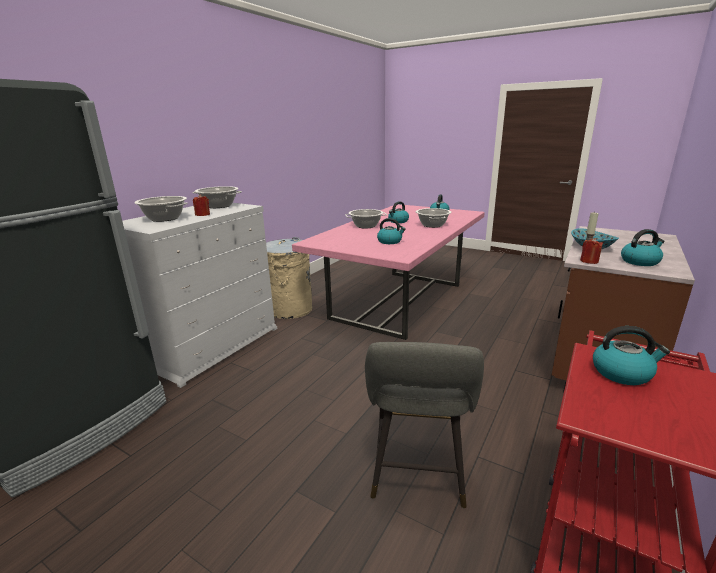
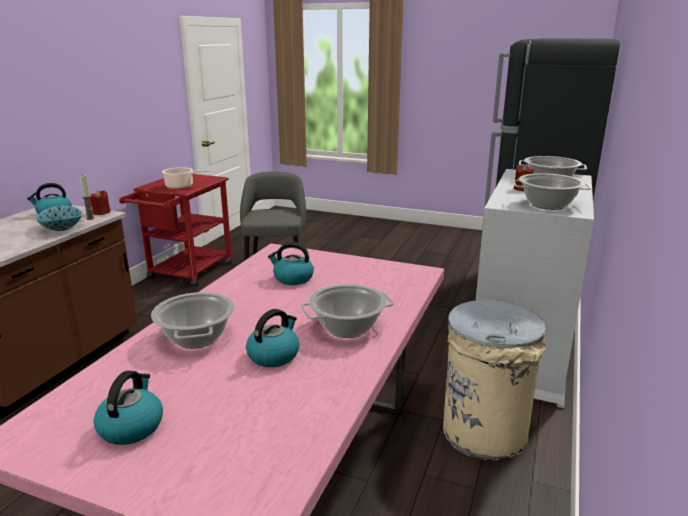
camera: 170 degrees right, 0 degrees up
(622, 373) = (181, 186): kettle -> cooking pot

